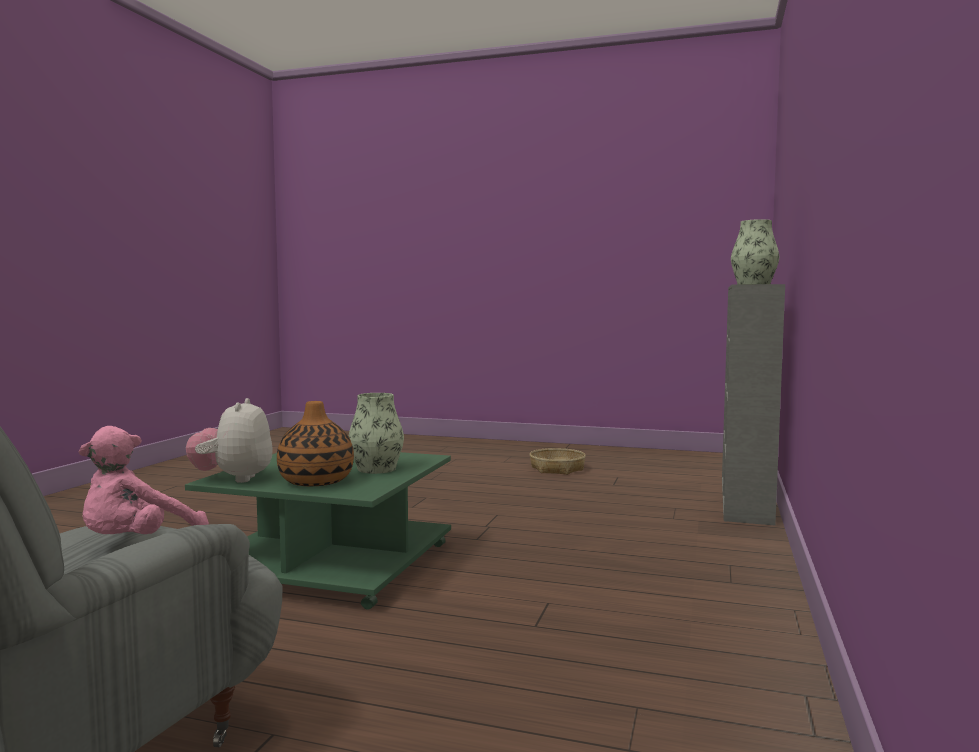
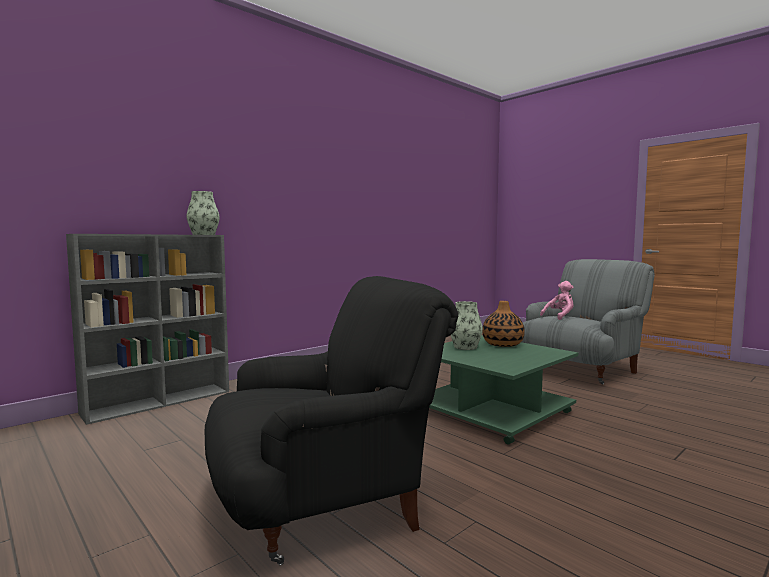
camera: 150 degrees left, 0 degrees up
(233, 479) = (550, 351): plush toy -> none
(431, 480) = (324, 502): none -> black armchair
(557, 469) = (145, 485): basket -> none

